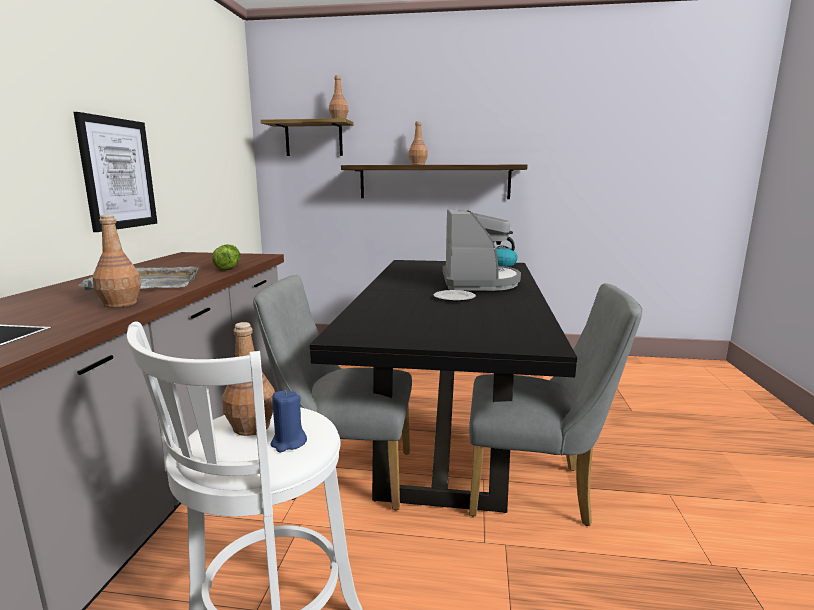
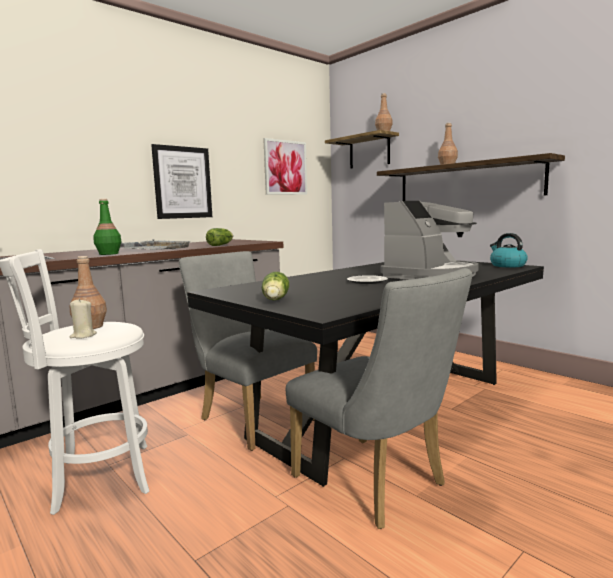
camera: 40 degrees right, 5 degrees down
(120, 304) = (108, 254): brown bottle -> green bottle
(219, 152) = (285, 167): none -> picture
(288, 443) = (83, 336): blue candle -> beige candle
(451, 337) = (275, 300): none -> lettuce

